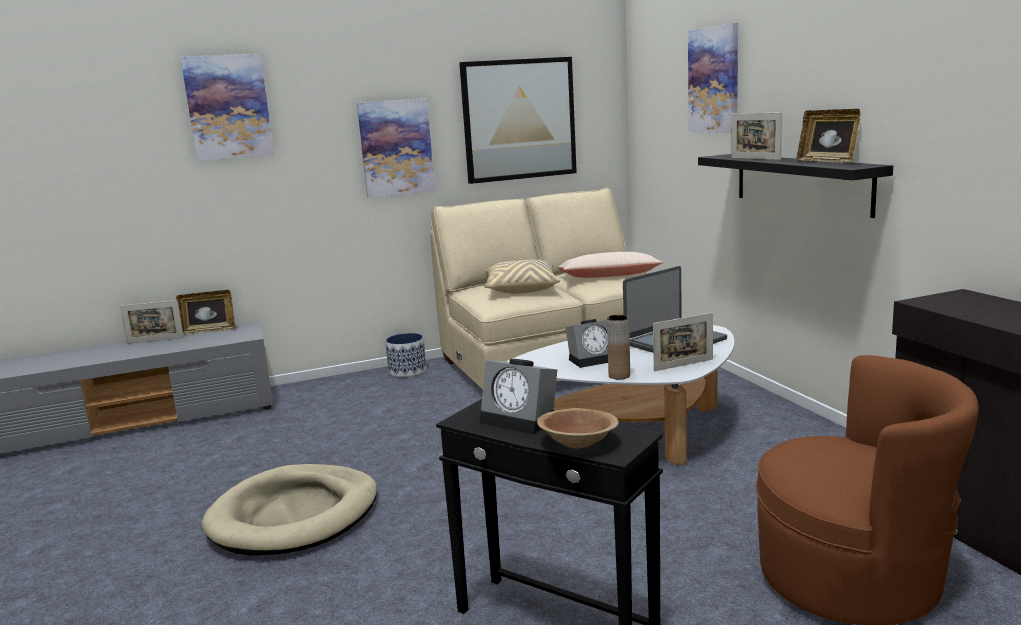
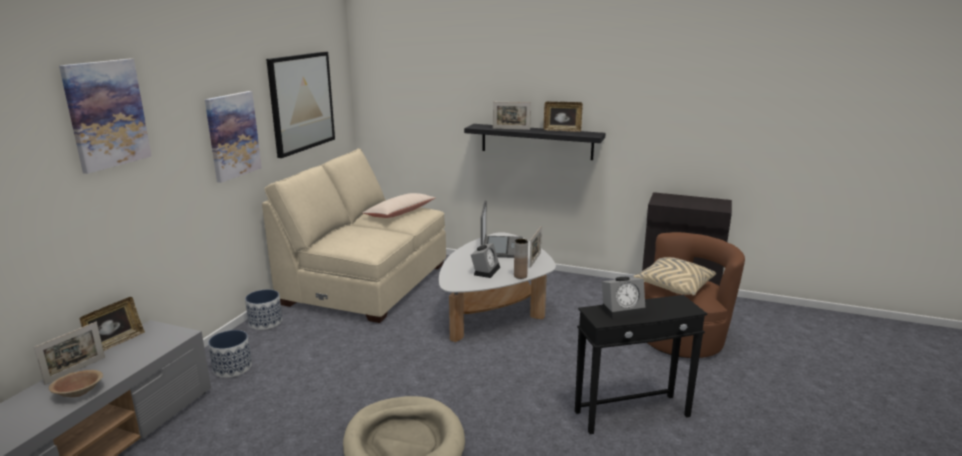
camera: 50 degrees left, 5 degrees up
(318, 397) = (232, 368): none -> planter
(521, 289) = (363, 235): beige pillow -> beige pillow (674, 286)
(578, 443) = (669, 311): brown bowl -> brown bowl (79, 392)
(714, 80) = (455, 76): picture -> none

